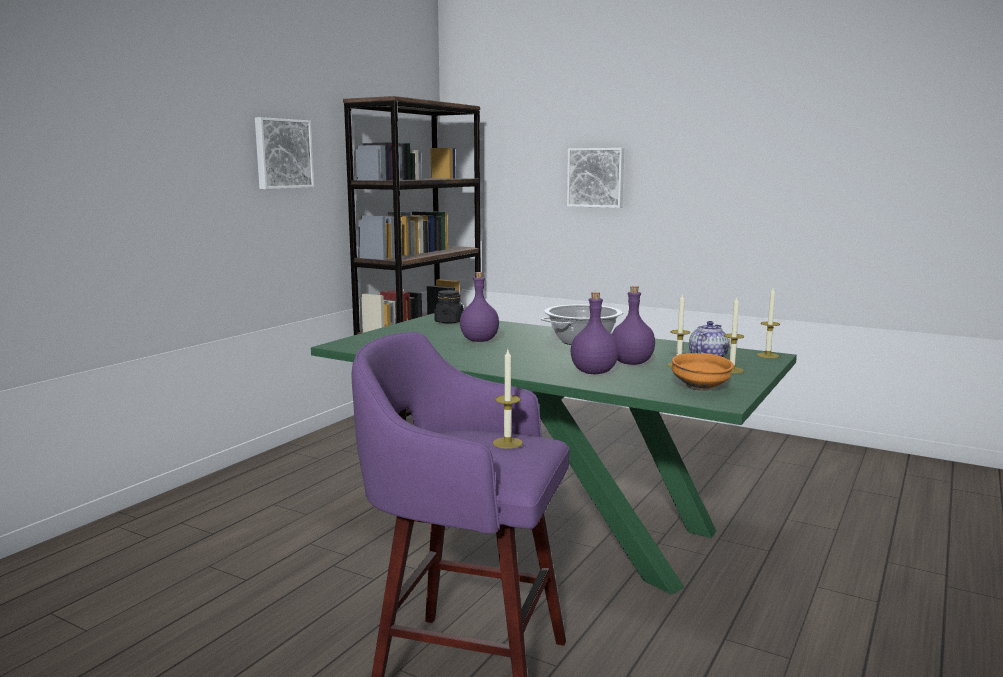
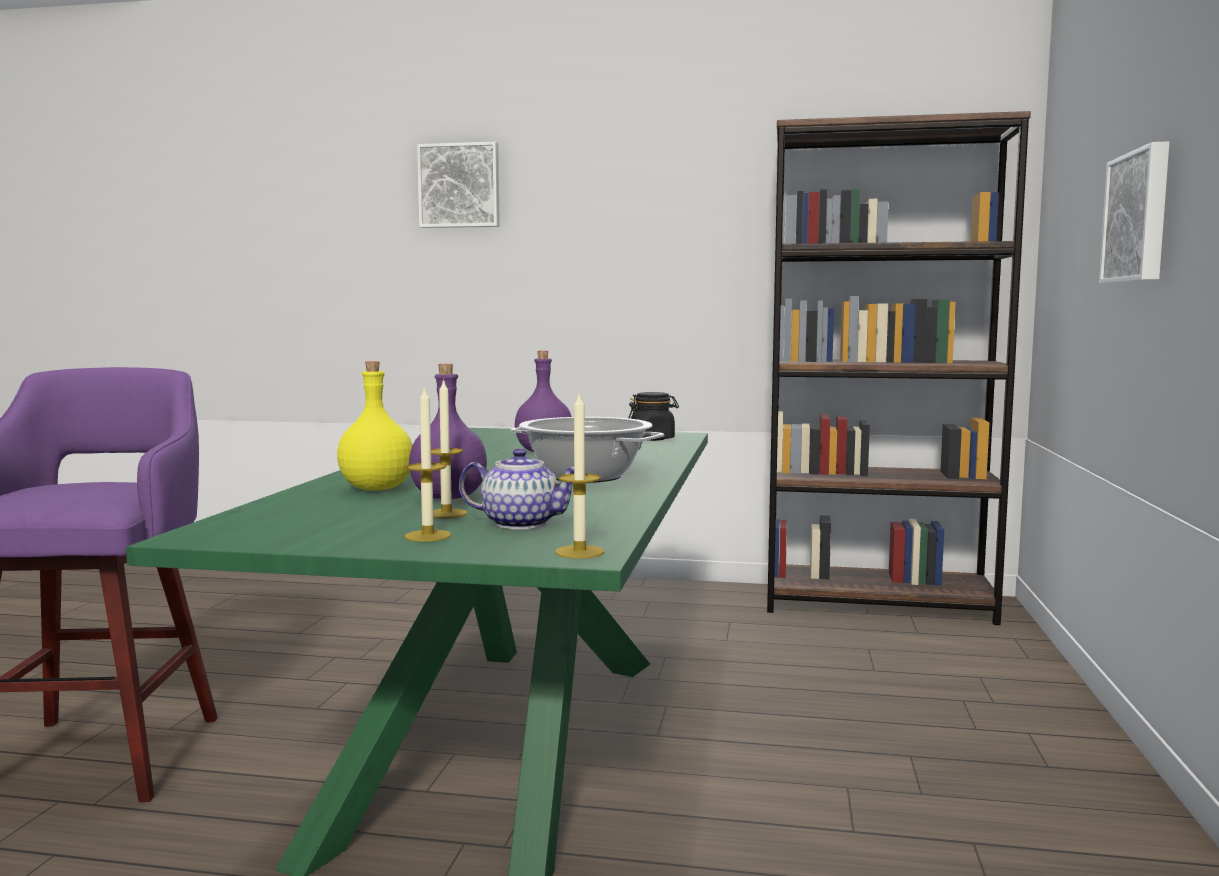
camera: 70 degrees right, 5 degrees down
(282, 154) = (668, 217): picture -> picture (460, 186)
(507, 443) = (78, 494): candle -> none
(592, 372) = (376, 488): purple bottle -> yellow bottle
(701, 387) = (290, 526): orange bowl -> none

